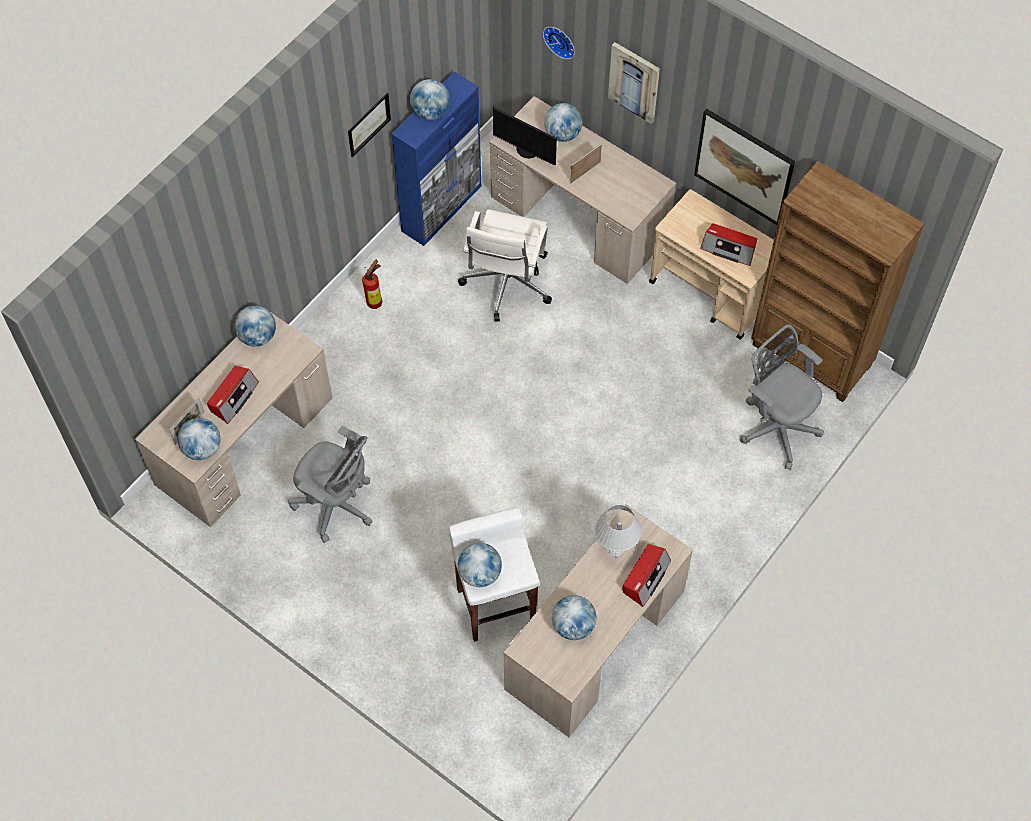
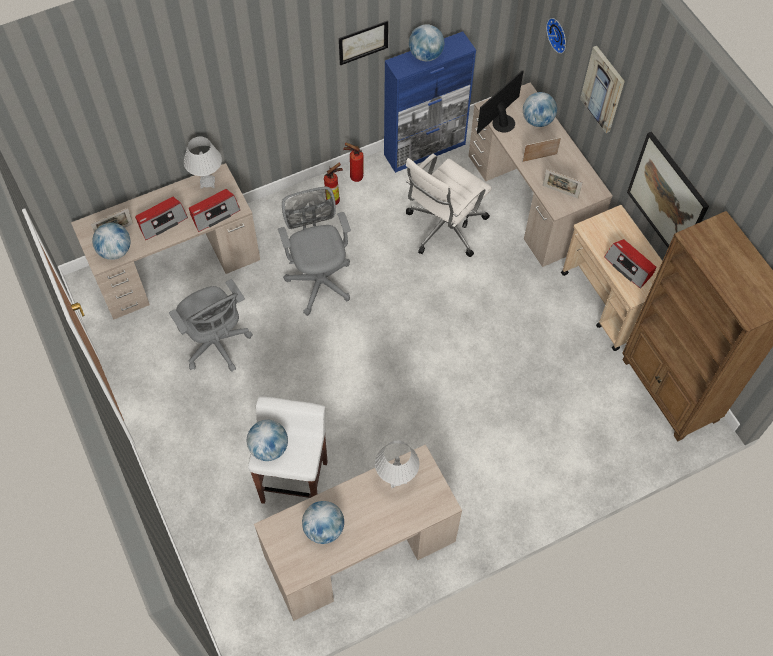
camera: 25 degrees right, 0 degrees up
(257, 336) = (207, 182): globe -> white table lamp
(383, 268) = (354, 177): none -> fire extinguisher
(527, 150) = (501, 122): monitor -> monitor turned 75 degrees clockwise
(623, 199) = (560, 191): none -> picture frame
(645, 577) = (408, 516): radio -> radio (214, 213)
(776, 426) = (608, 436): grey office chair -> grey office chair (319, 279)

